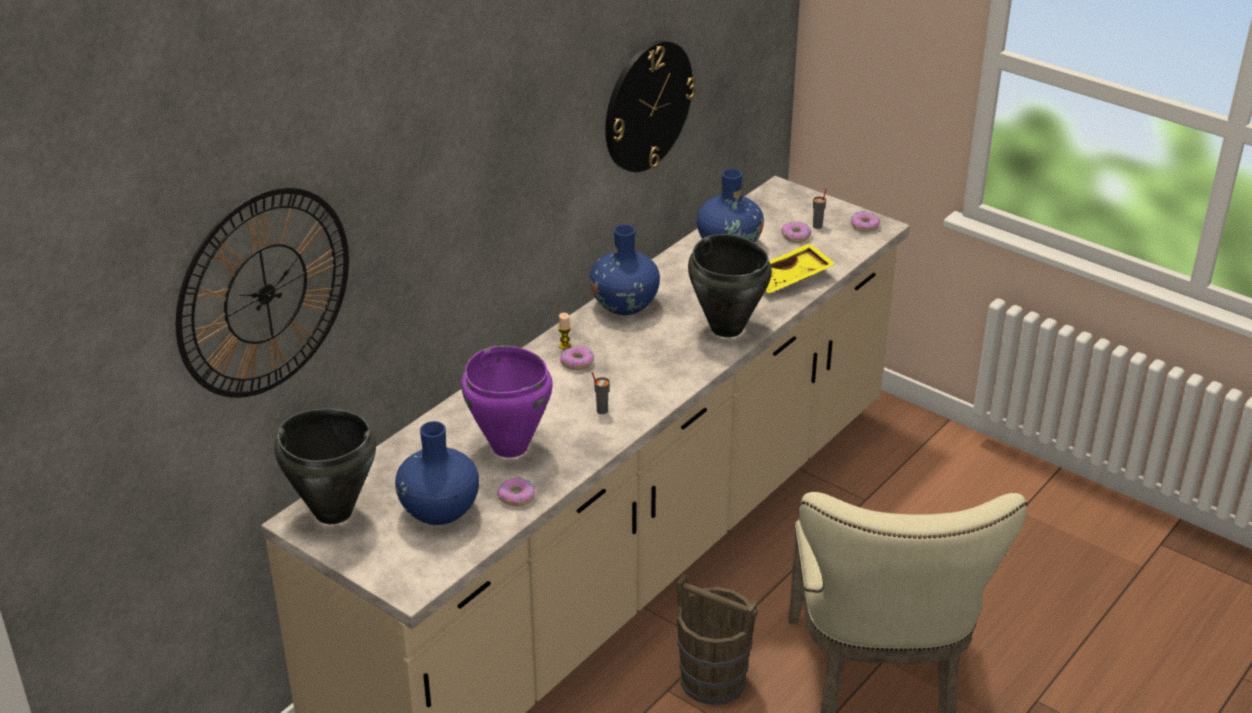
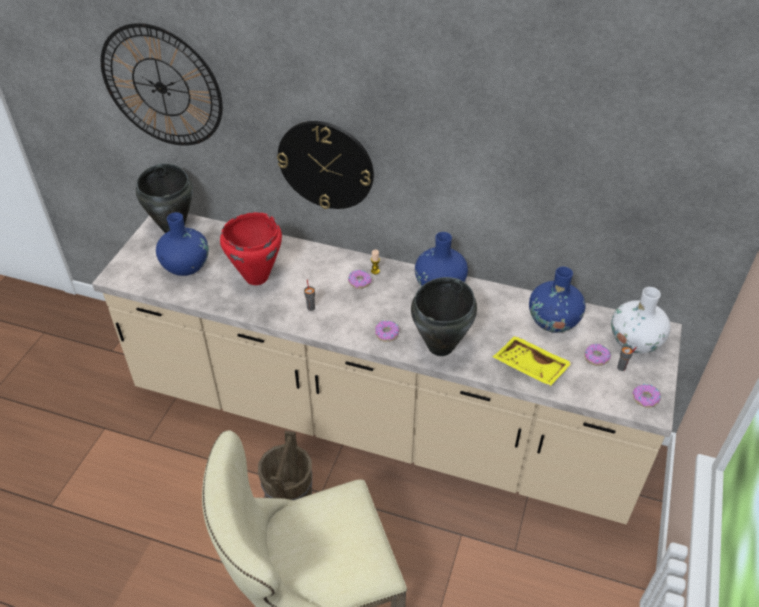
camera: 70 degrees right, 10 degrees up
(509, 447) = (256, 277): purple cooking pot -> red cooking pot
(516, 496) = (208, 294): donut -> donut (386, 333)
(647, 106) = (528, 177): wall clock -> wall clock (326, 165)
(786, 208) = (635, 342): none -> white vase

